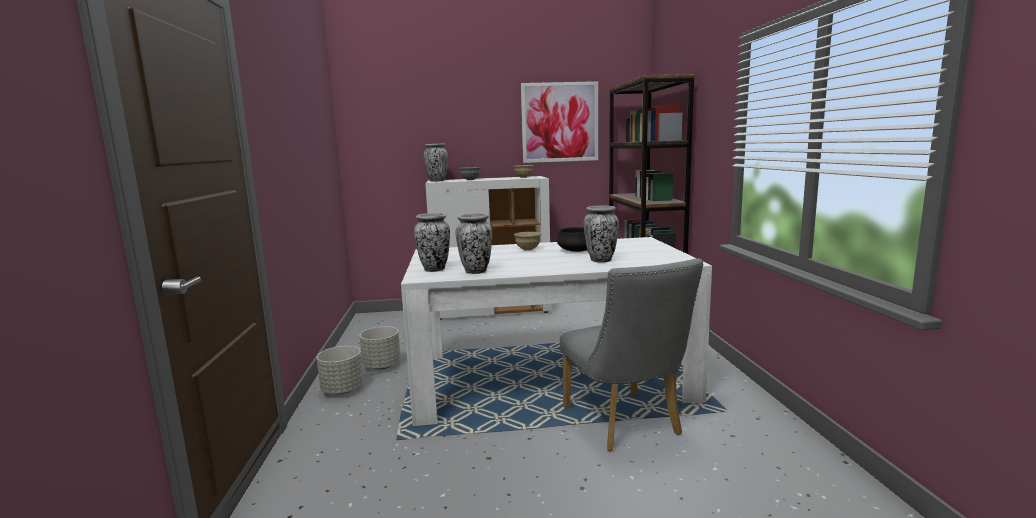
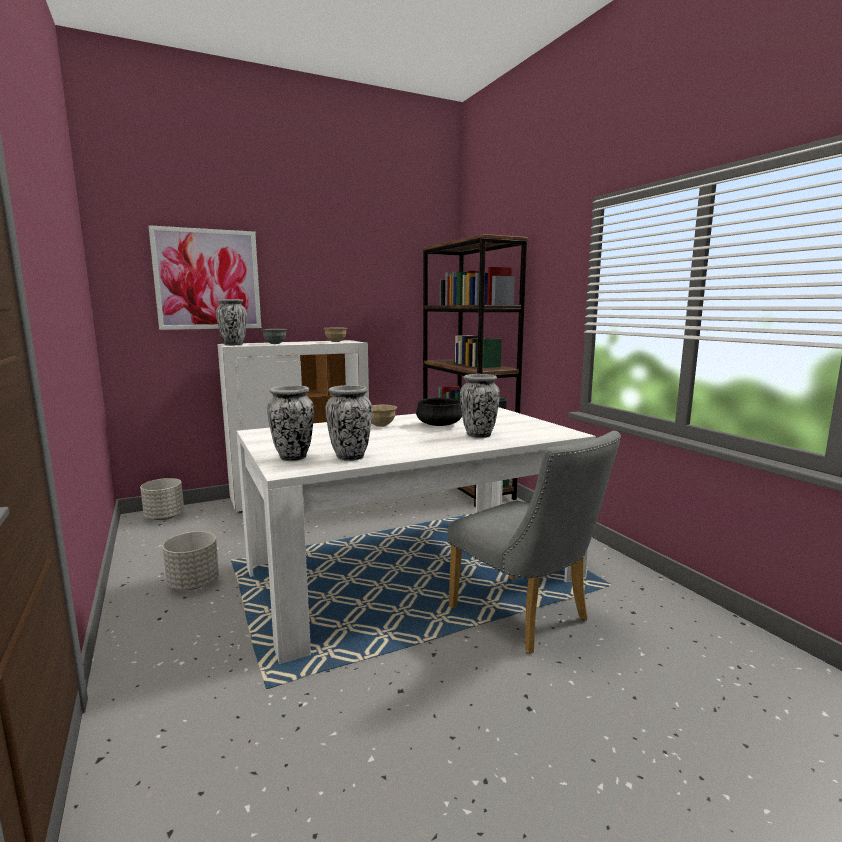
camera: 20 degrees left, 0 degrees up
(343, 390) = (152, 627): grey planter -> grey planter (165, 517)
(560, 122) = (370, 281): picture -> picture (208, 279)

